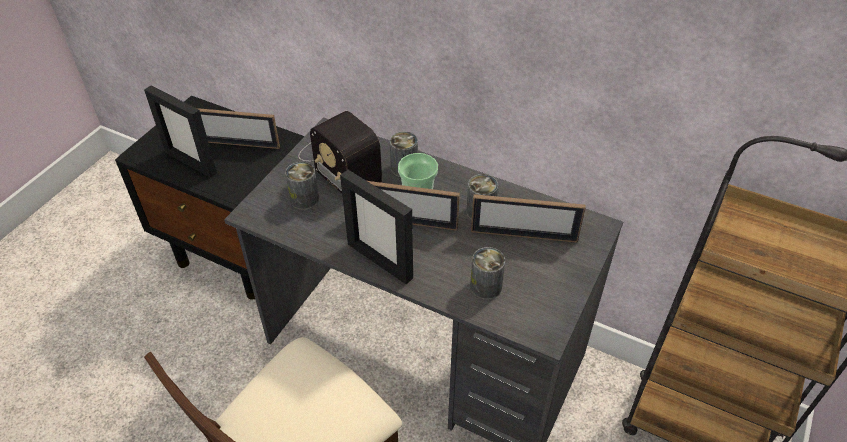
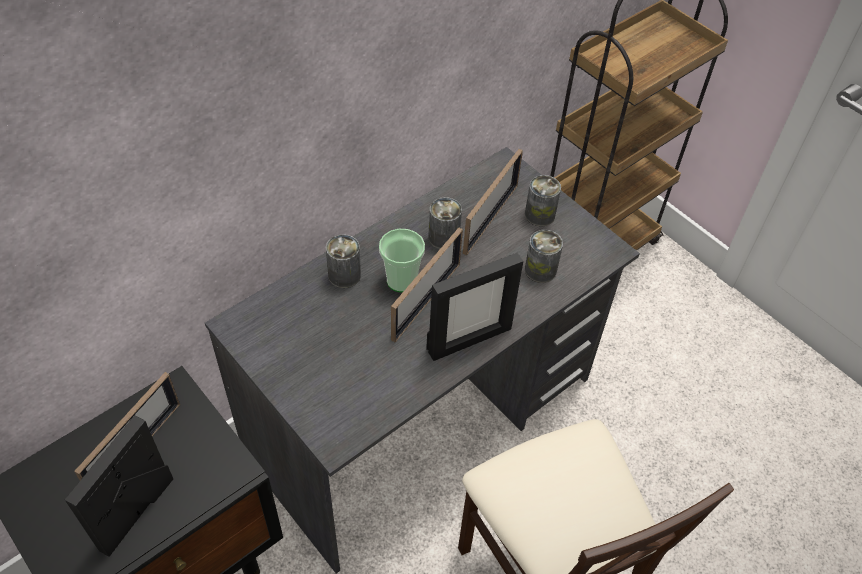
camera: 70 degrees left, 5 degrees up
(192, 162) = (137, 514): picture frame -> picture frame turned 150 degrees clockwise
(304, 199) = (342, 381): can -> can (539, 215)
(339, 162) = (299, 330): radio -> none

